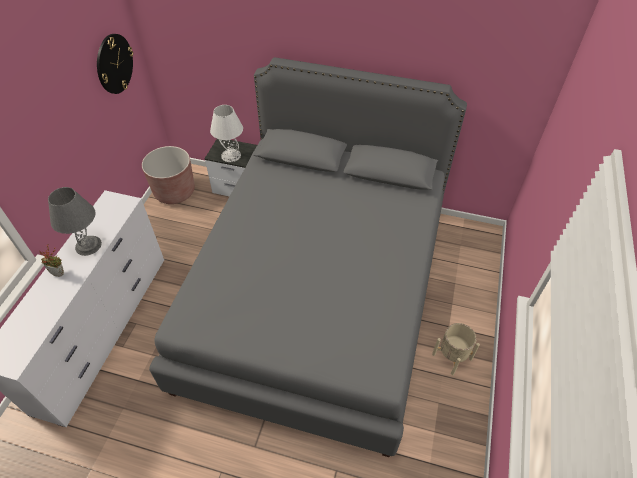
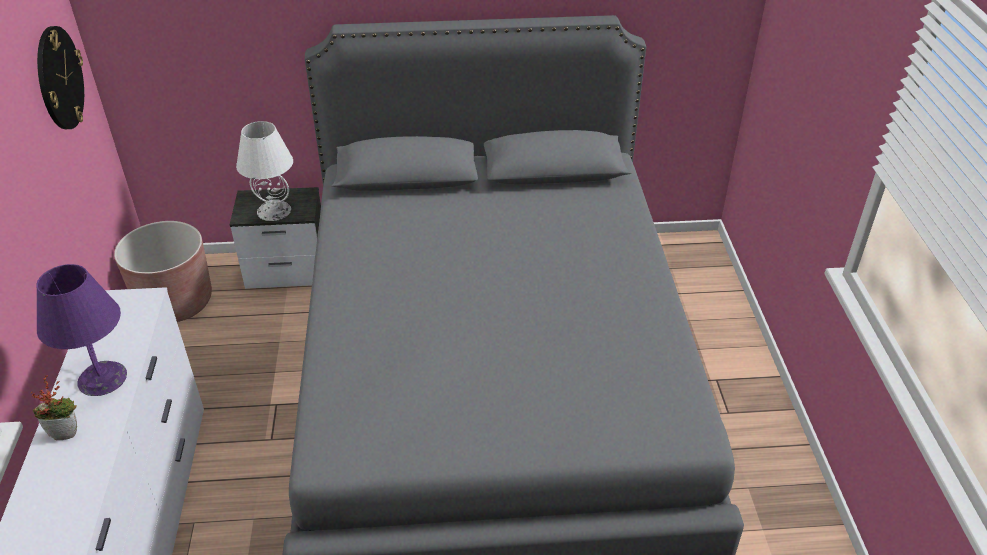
camera: 20 degrees left, 10 degrees down
(88, 245) = (103, 378): grey table lamp -> purple table lamp
(452, 357) = (735, 419): beige planter -> none

